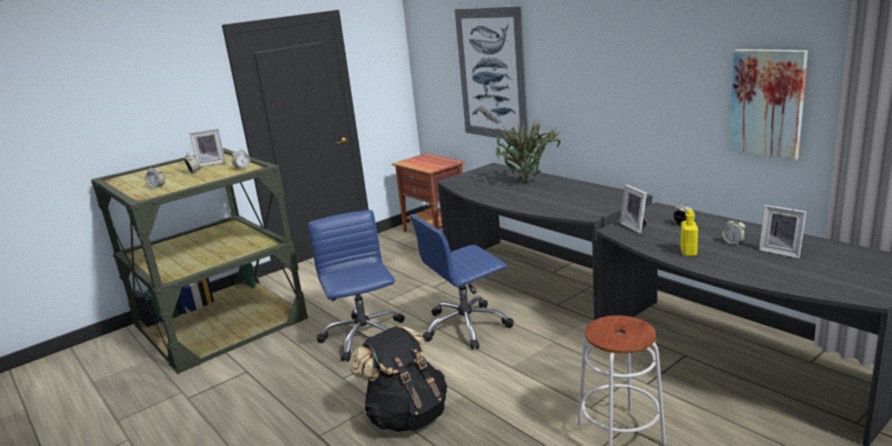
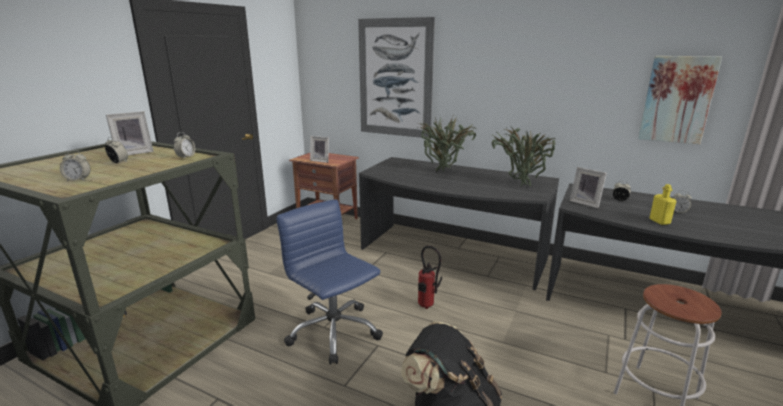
camera: 25 degrees left, 0 degrees up
(465, 327) = (427, 307): blue office chair -> fire extinguisher
(592, 202) = (521, 185): none -> potted plant
(781, 251) = (721, 216): picture frame -> picture frame (321, 161)

